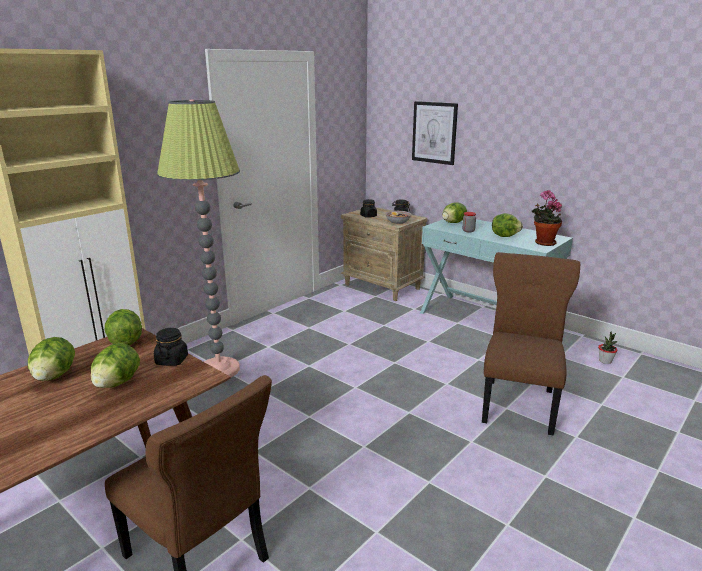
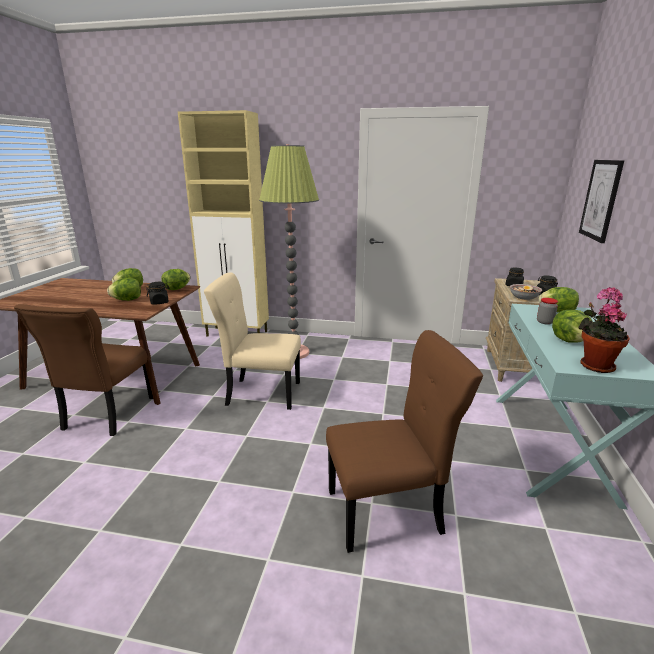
camera: 60 degrees right, 0 degrees up
(287, 416) = (260, 393): none -> beige chair
(605, 361) = (597, 582): potted plant -> none

